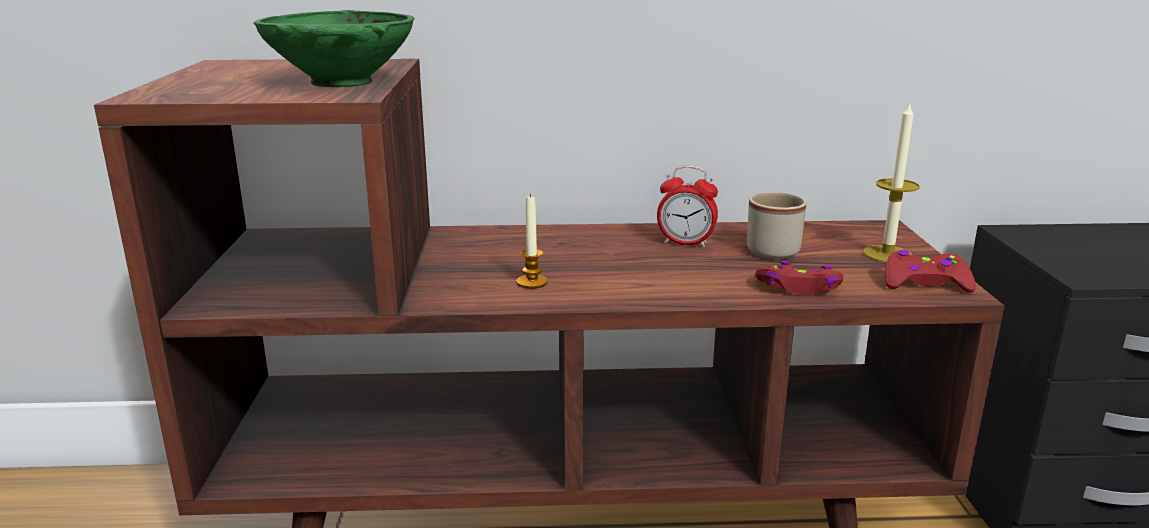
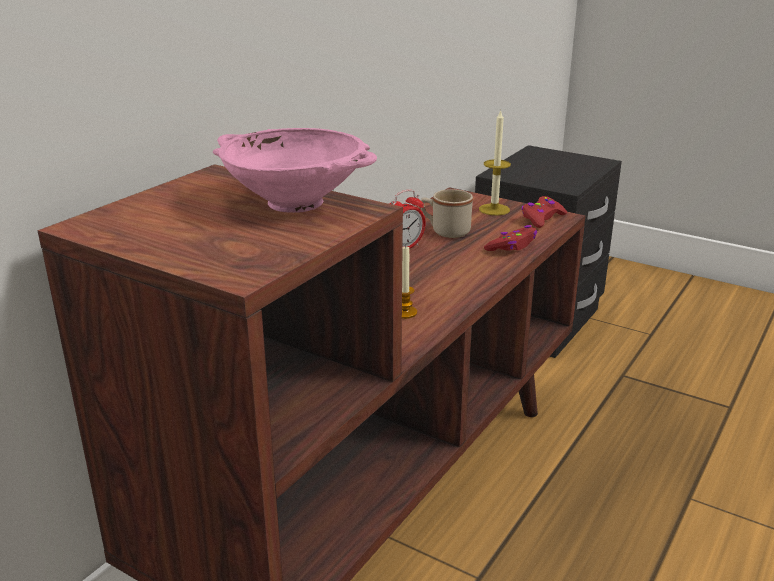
camera: 55 degrees left, 5 degrees up
(342, 82) = (295, 202): green bowl -> pink bowl

